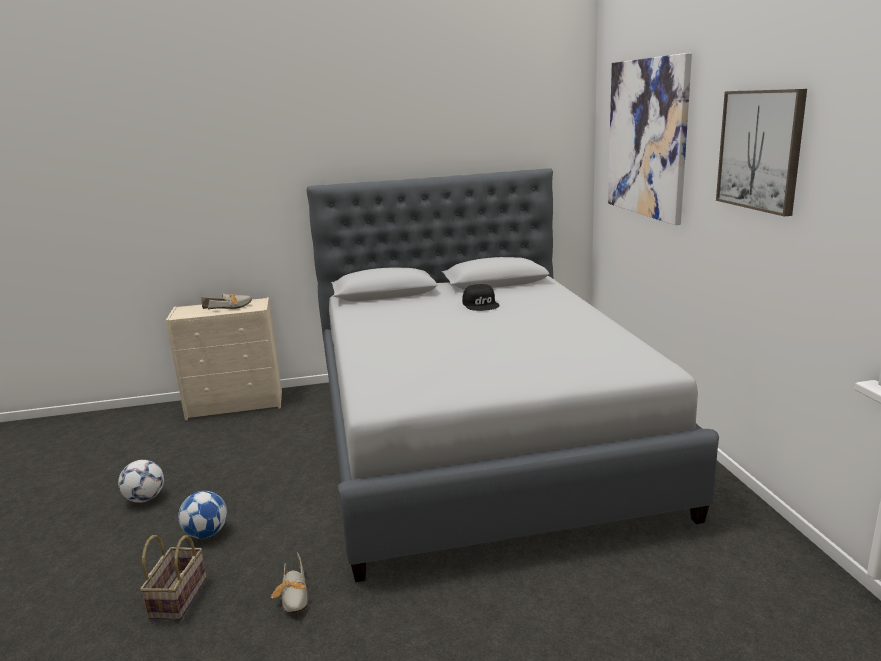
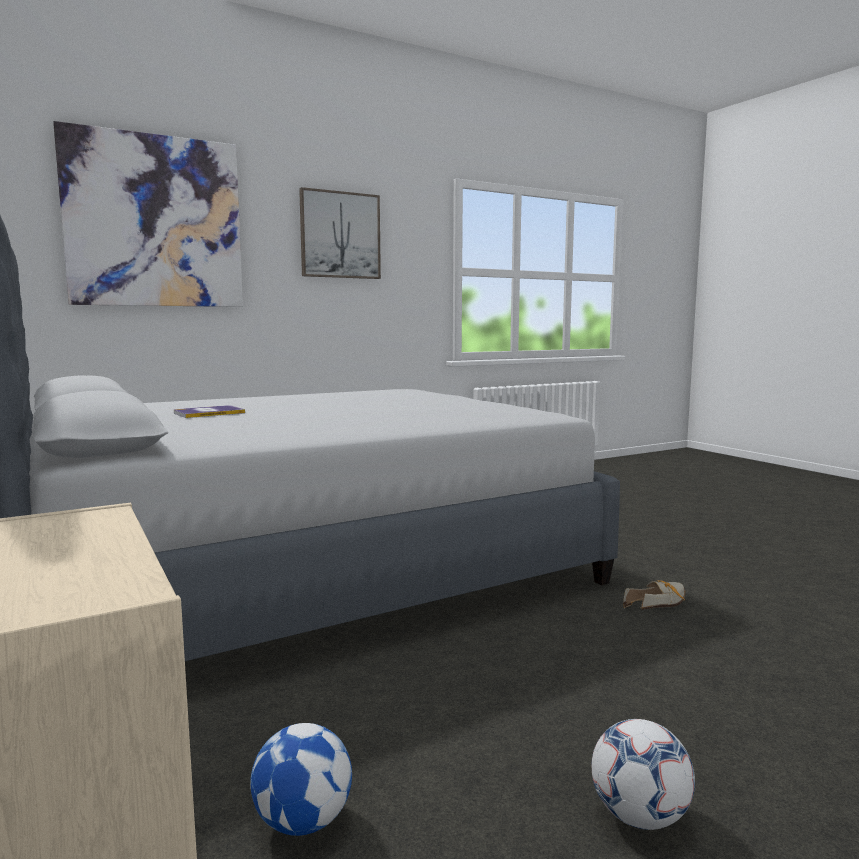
camera: 110 degrees left, 10 degrees down
(178, 596) = (751, 664): basket -> none
(206, 533) = (643, 691): football -> football (303, 821)
(231, 307) = (64, 541): shoe -> none
(481, 304) = (208, 413): black cap -> book

